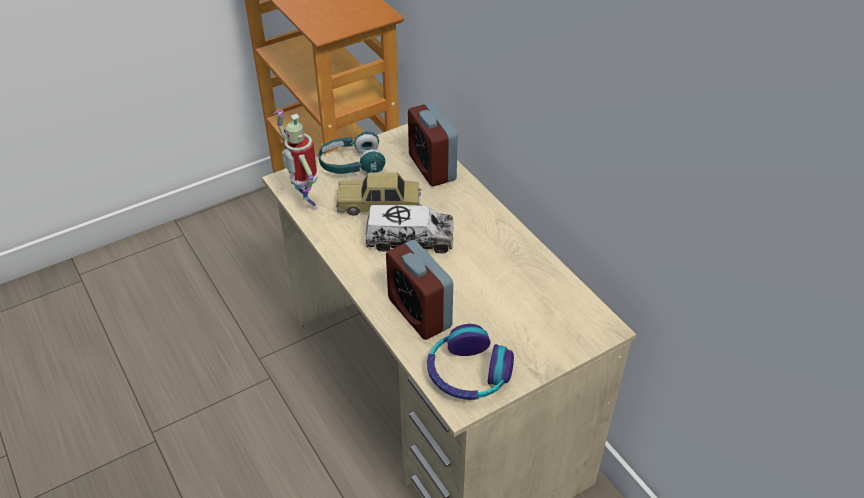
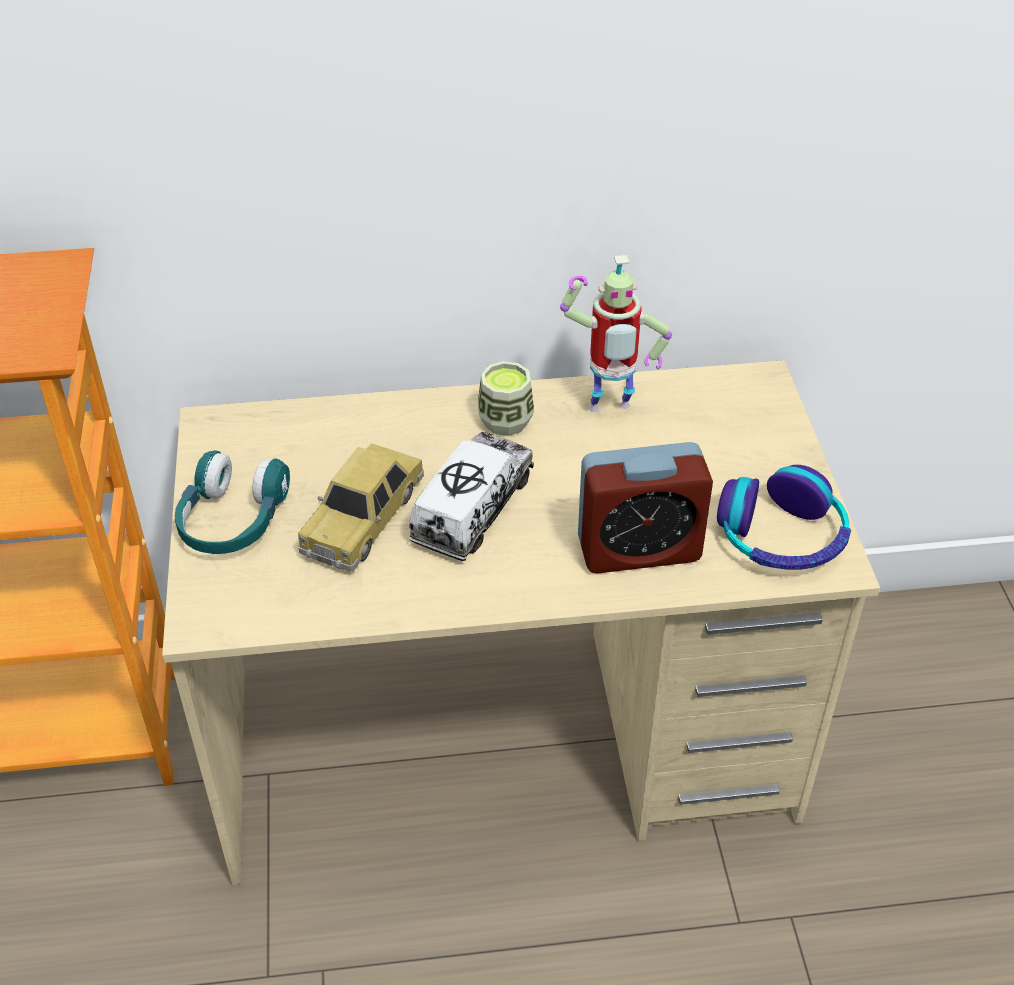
camera: 65 degrees left, 0 degrees up
(306, 203) = (289, 611): toy robot -> toy robot (609, 411)
(432, 167) = (320, 429): alarm clock -> none
(485, 229) = (505, 421): none -> cup

